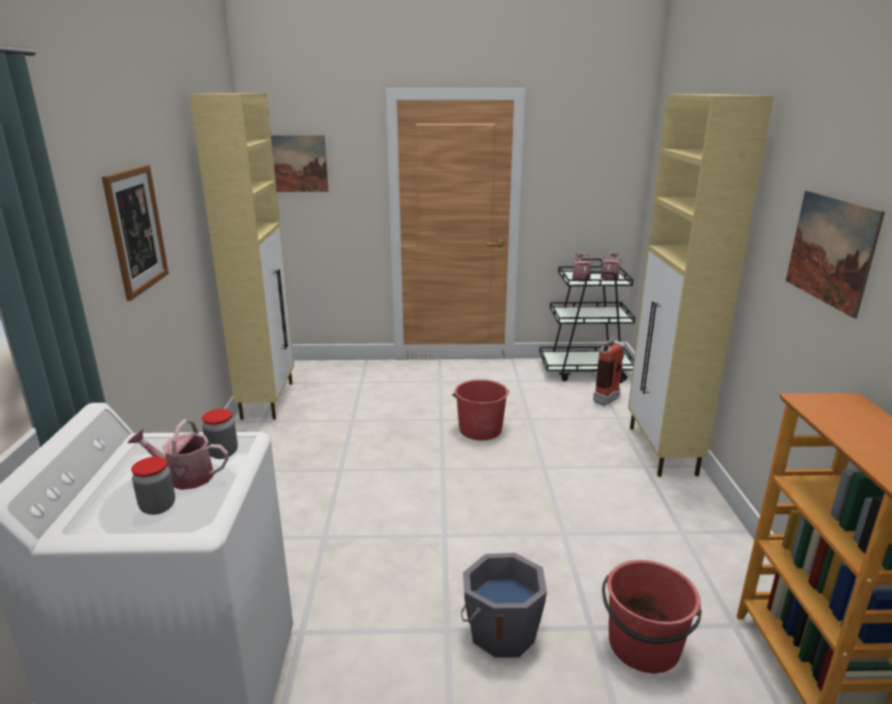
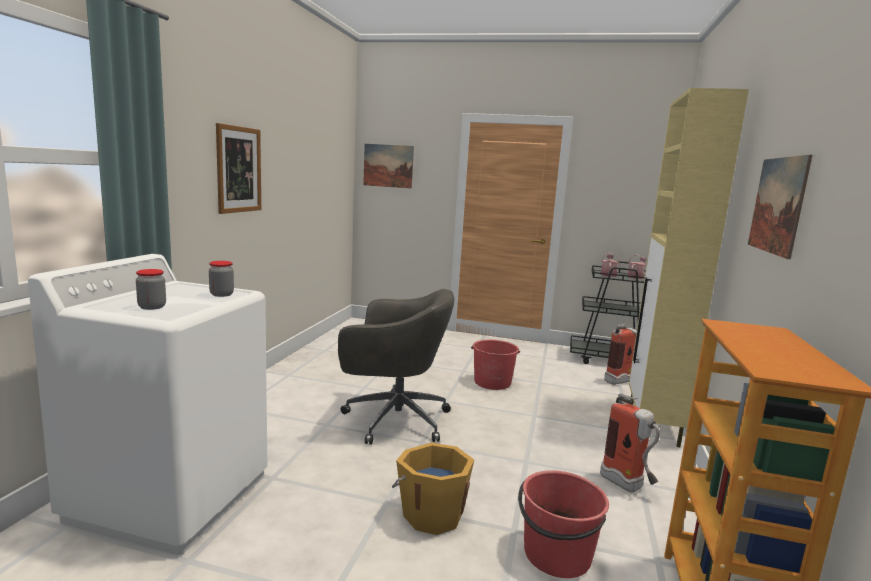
camera: 15 degrees right, 10 degrees down
(184, 477) = (184, 299): watering can -> none
(268, 399) = (337, 339): beige cabinet -> none
(397, 509) = (393, 419): none -> grey office chair
(501, 631) = (431, 514): grey bucket -> orange bucket
(672, 540) = (627, 487): none -> fire extinguisher

